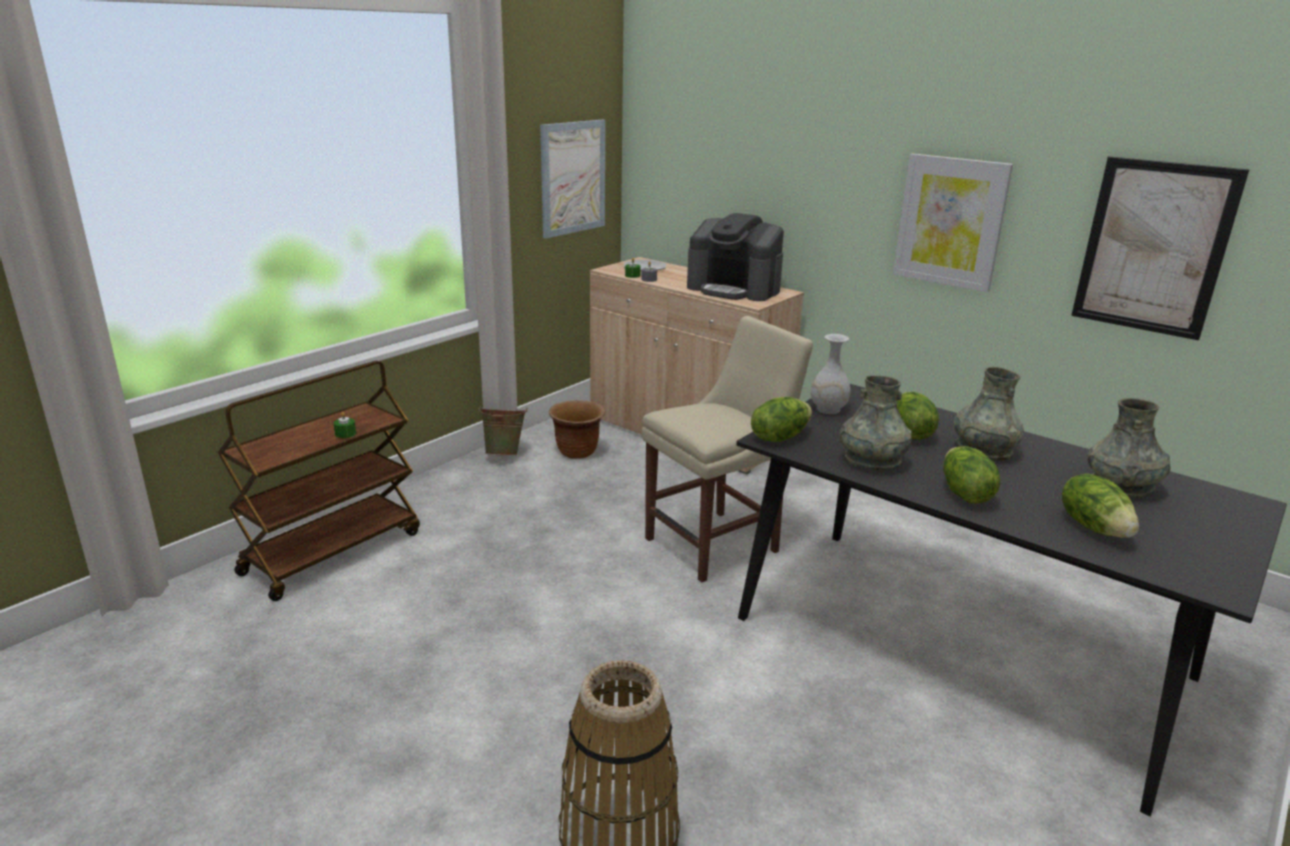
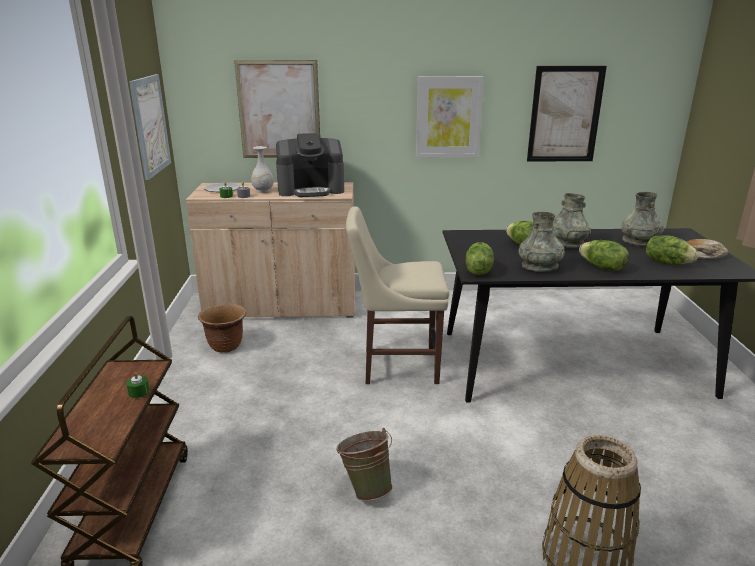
camera: 40 degrees left, 0 degrees up
(504, 454) = (172, 369): green bucket -> green bucket (366, 488)
(717, 543) = (395, 365): beige chair -> beige chair turned 105 degrees counterclockwise
(732, 179) = (279, 110): none -> picture
(827, 409) = (468, 247): white vase -> white vase (263, 191)
(1192, 543) = (702, 256): none -> bread

